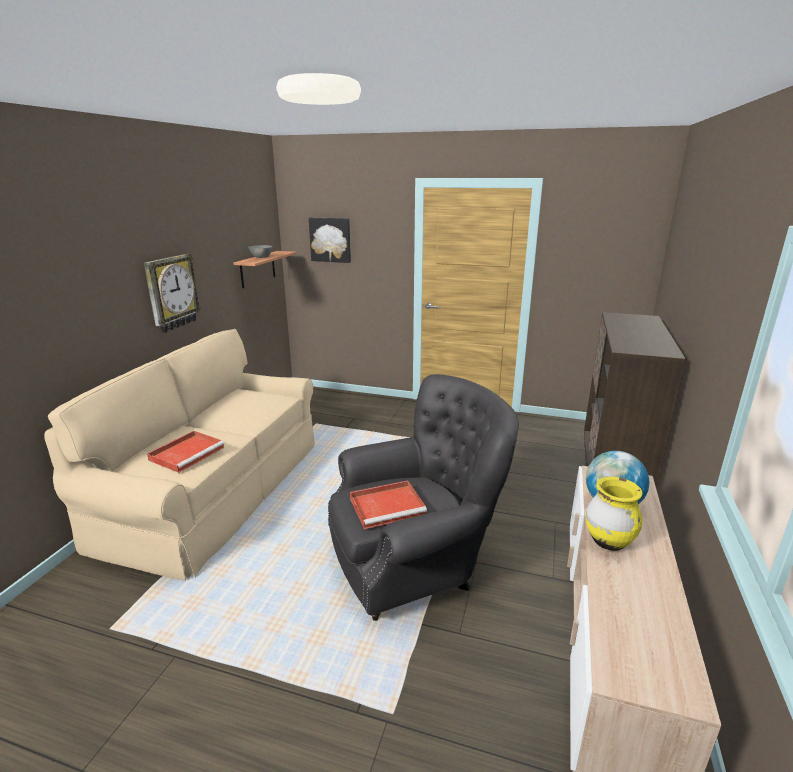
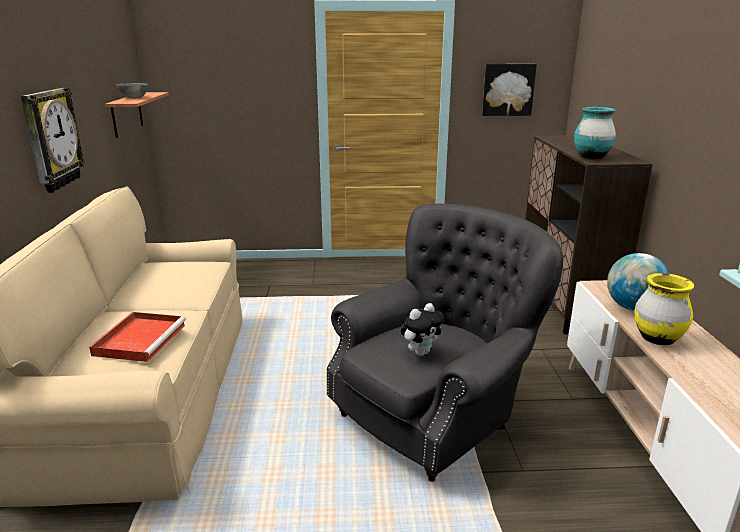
camera: 20 degrees left, 0 degrees up
(330, 239) = (211, 76): picture -> picture (508, 89)
(388, 506) = (421, 352): red tray -> plush toy
(627, 344) = (591, 157): none -> turquoise vase

